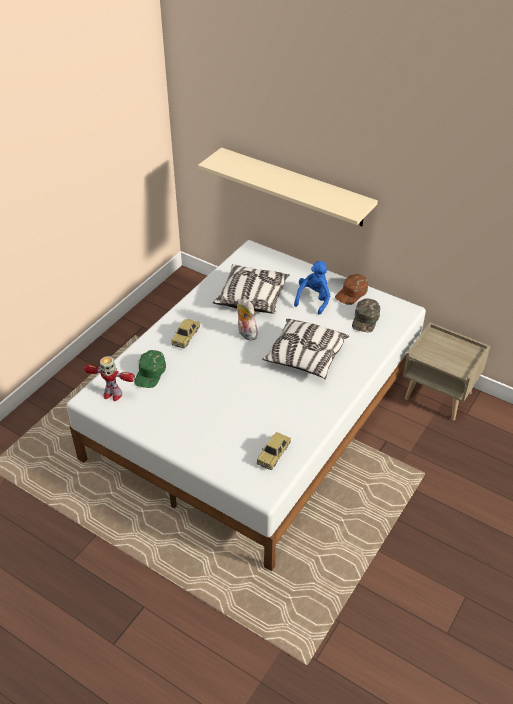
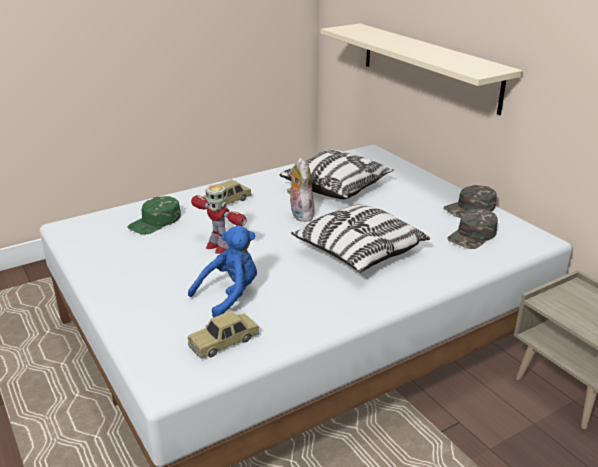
camera: 25 degrees right, 15 degrees down
(112, 394) = (94, 229): toy robot -> toy robot (218, 246)
(313, 299) = (413, 203): blue plush toy -> blue plush toy (230, 295)
(352, 293) = (470, 208): brown cap -> green cap

